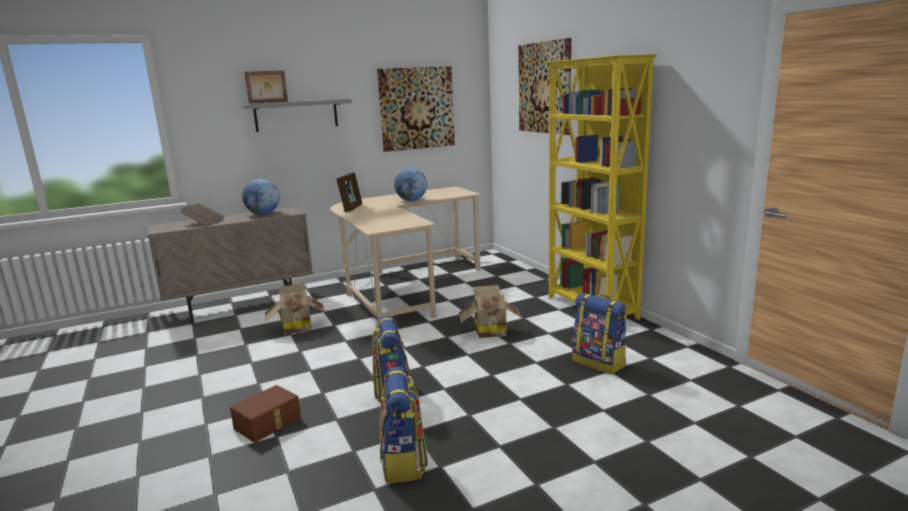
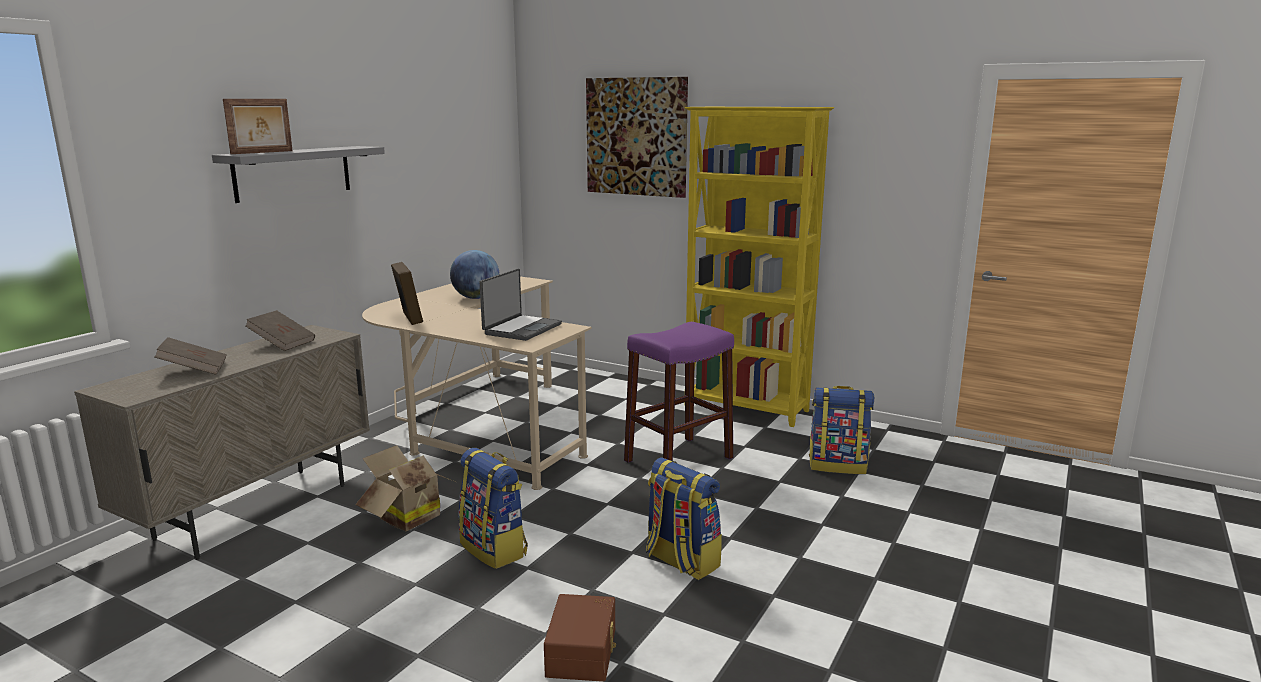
camera: 35 degrees left, 0 degrees up
(263, 214) = (282, 343): globe -> brown book
(393, 220) = (521, 329): none -> laptop
(404, 462) = (815, 631): backpack -> backpack (495, 549)
(417, 108) = (443, 161): picture -> none
(489, 331) = (678, 459): cardboard box -> purple stool

